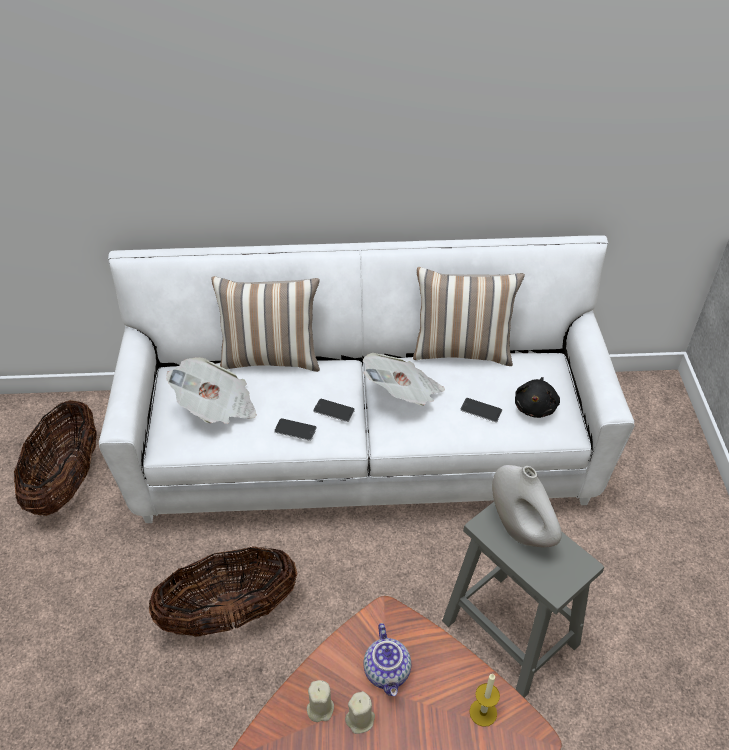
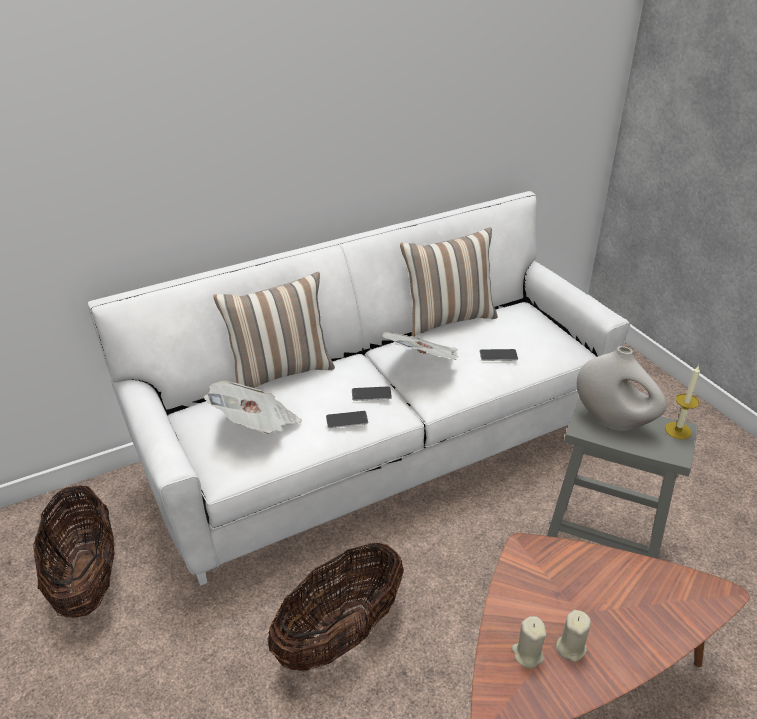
camera: 25 degrees left, 10 degrees down
(388, 672) = (564, 595): teapot -> none
(483, 712) = (668, 593): candle -> candle (678, 430)
(535, 406) = (538, 340): black plush toy -> none

